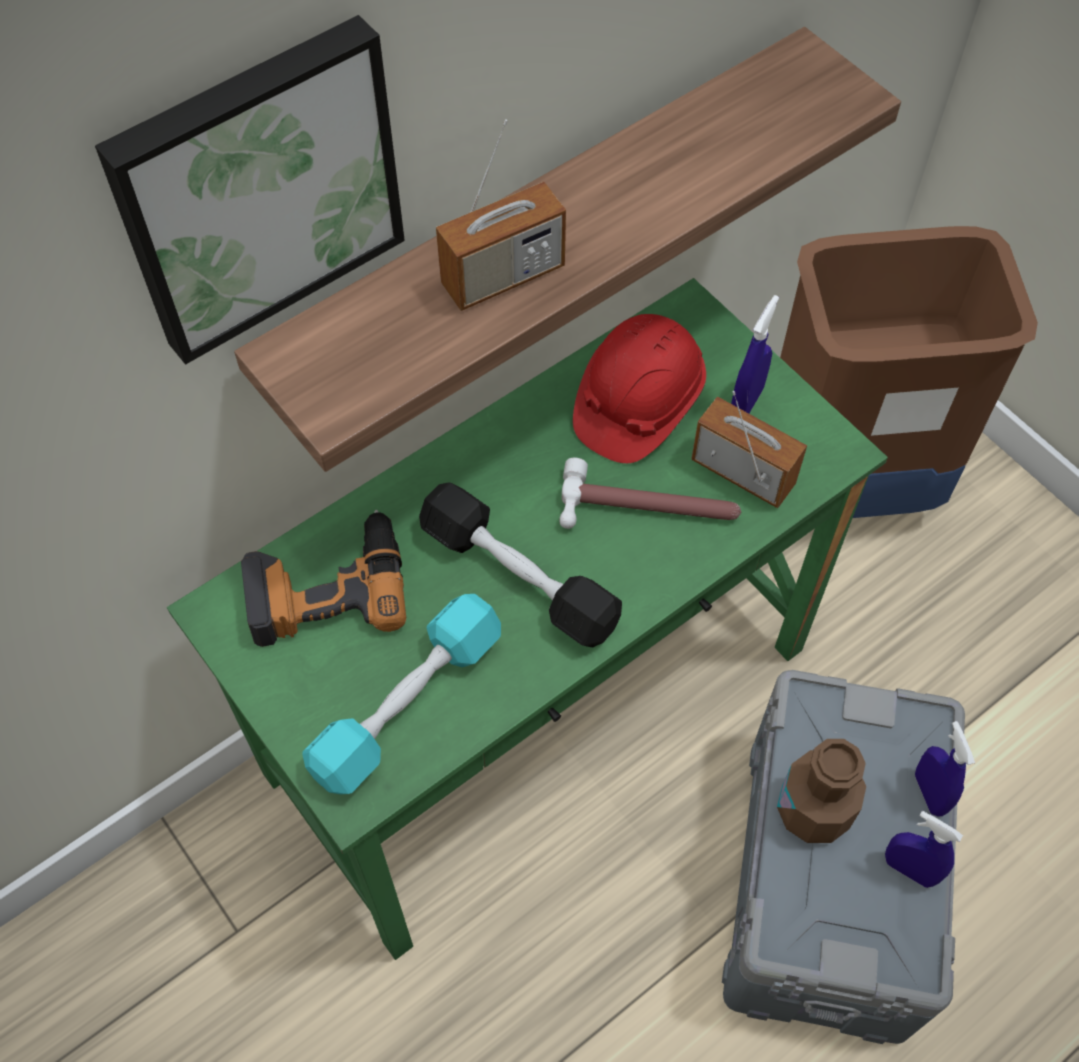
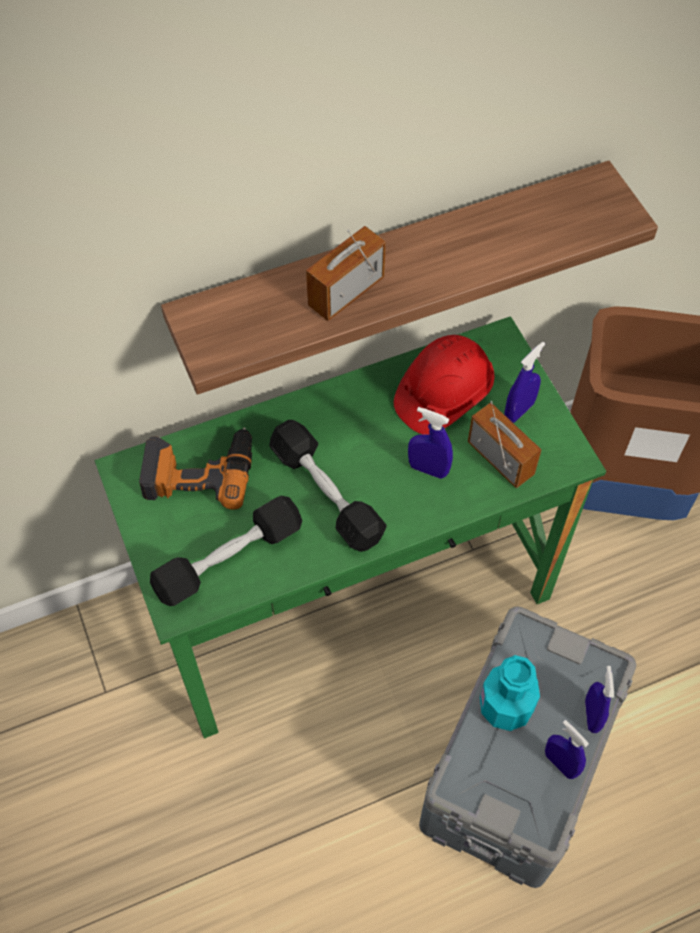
camera: 15 degrees right, 0 degrees up
(258, 188) = (187, 208): picture -> none
(407, 704) = (228, 559): turquoise dumbbell -> black dumbbell
(503, 276) = (346, 292): radio -> radio turned 150 degrees clockwise
(649, 510) = (428, 469): hammer -> blue spray bottle
(813, 810) = (505, 706): brown bottle -> turquoise bottle

